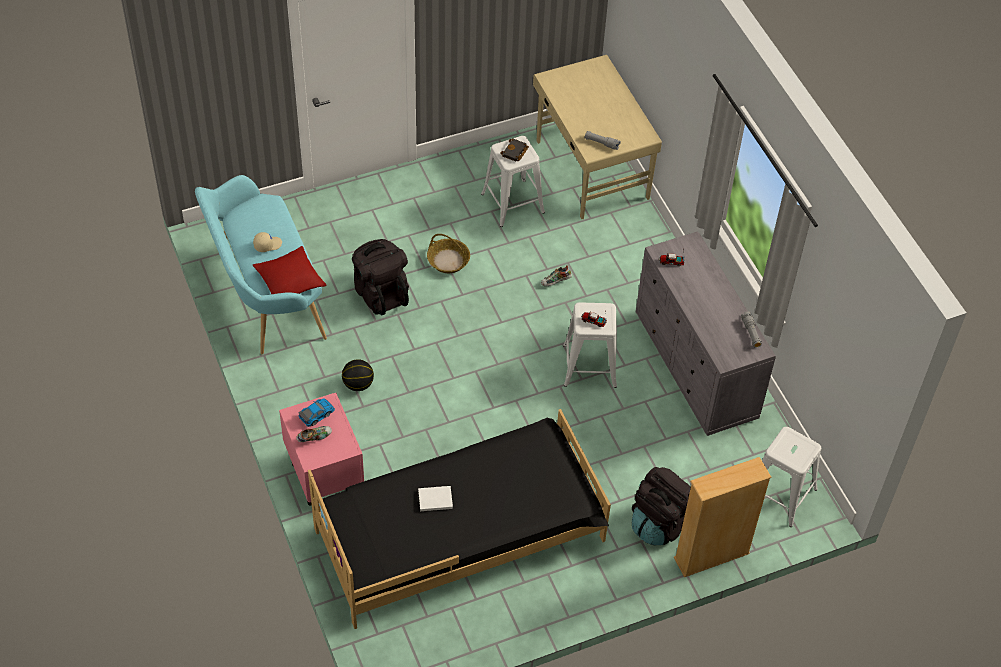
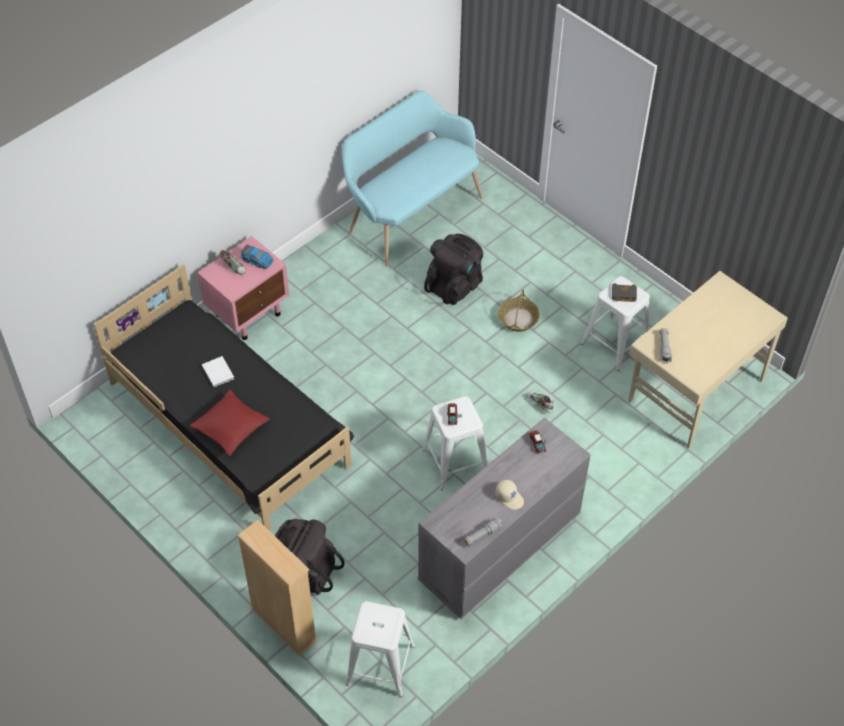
camera: 70 degrees right, 0 degrees up
(267, 244) = (419, 170): beige cap -> beige cap (509, 497)
(290, 280) = (389, 197): red pillow -> red pillow (230, 427)
(358, 384) = (350, 304): basketball -> none

